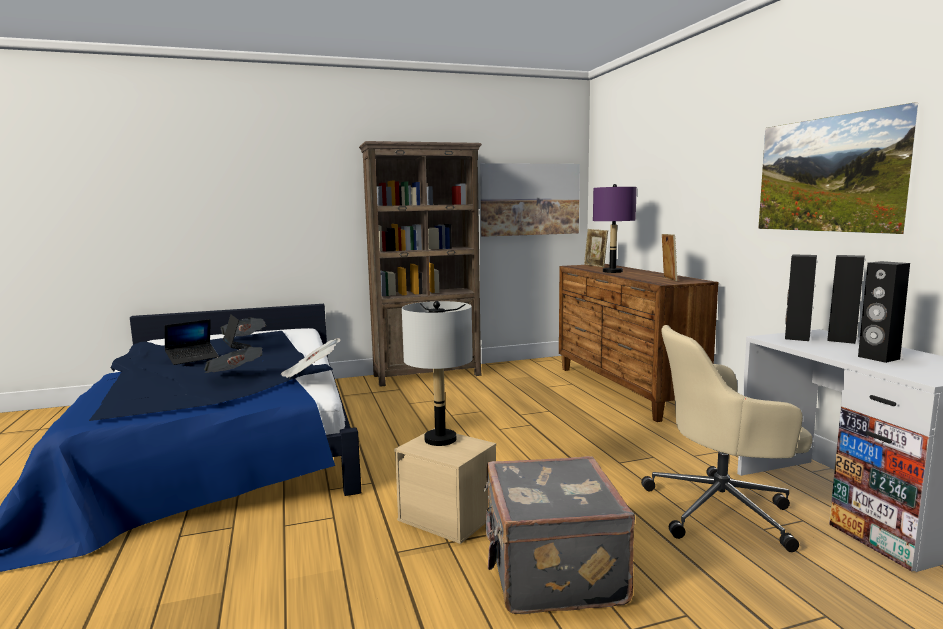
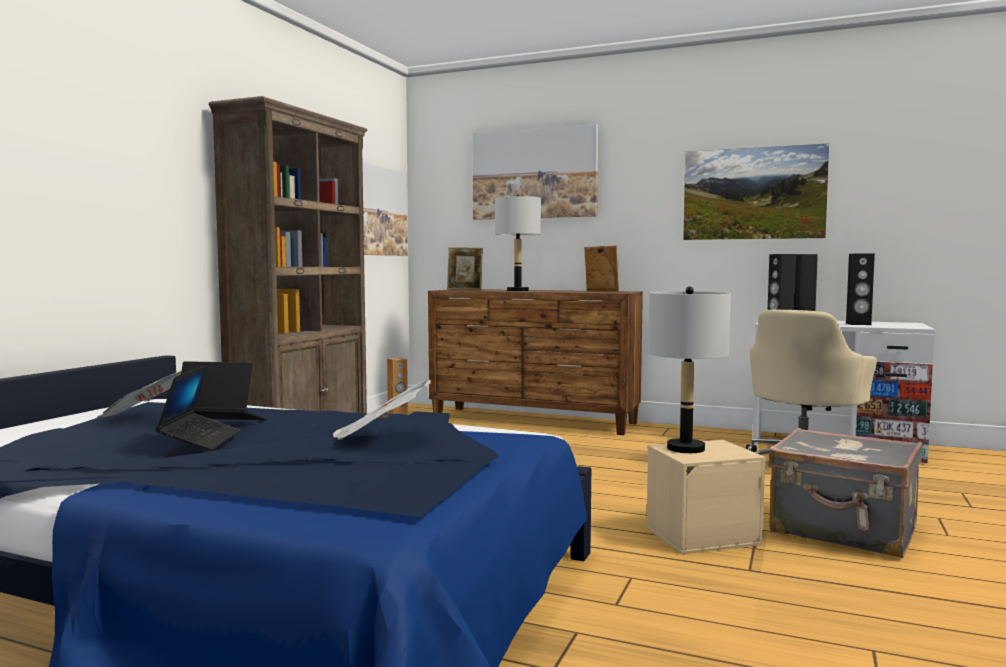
camera: 50 degrees left, 5 degrees down
(310, 374) = (461, 417): newspaper -> none
(551, 360) = (398, 413): none -> brown speaker
(612, 272) = (518, 291): purple table lamp -> grey table lamp
(655, 160) = (534, 174): none -> picture

